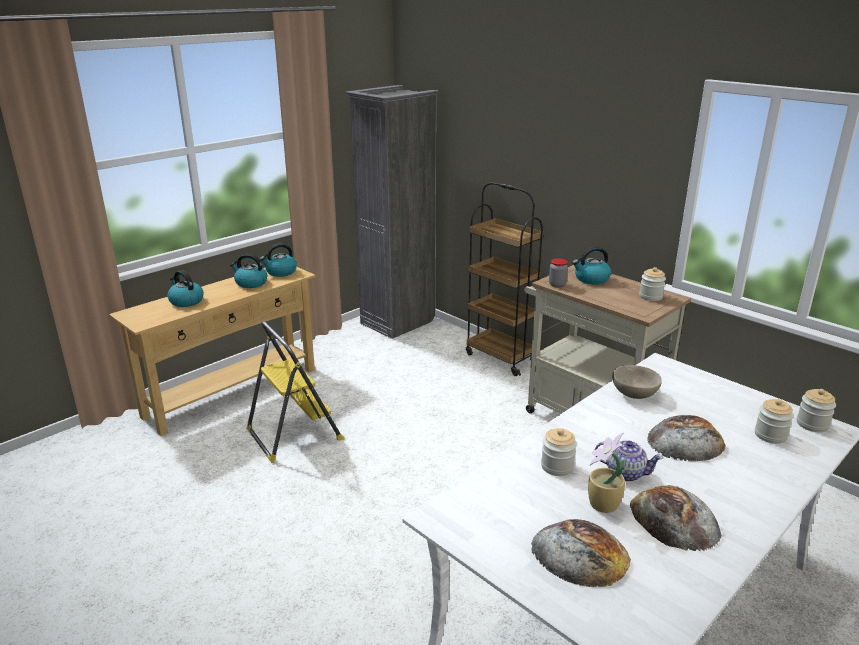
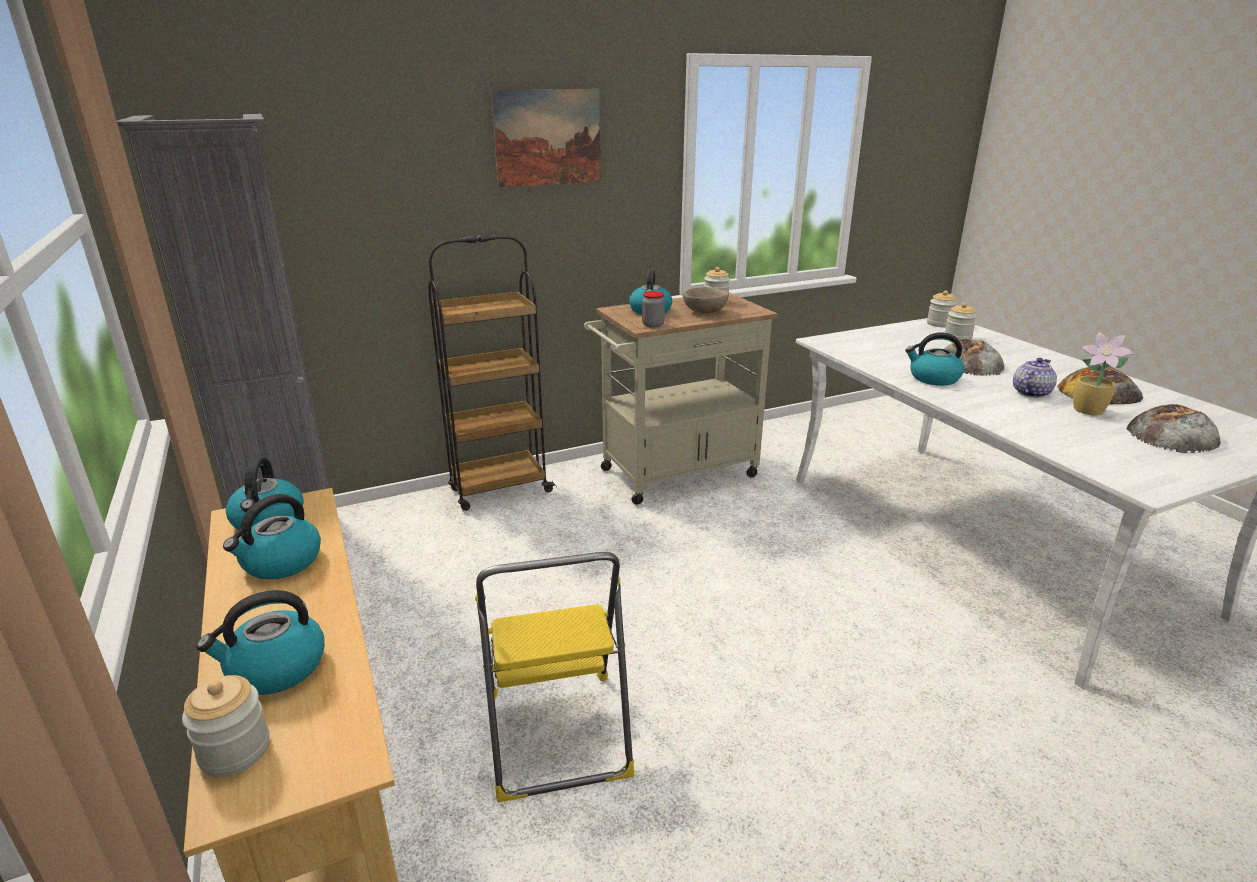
camera: 70 degrees left, 0 degrees up
(557, 466) = (1026, 416): jar -> jar (235, 751)
(583, 130) = (548, 137): none -> picture
(613, 420) = (933, 378): none -> kettle
(634, 394) = (882, 361): beige bowl -> beige bowl (705, 312)

